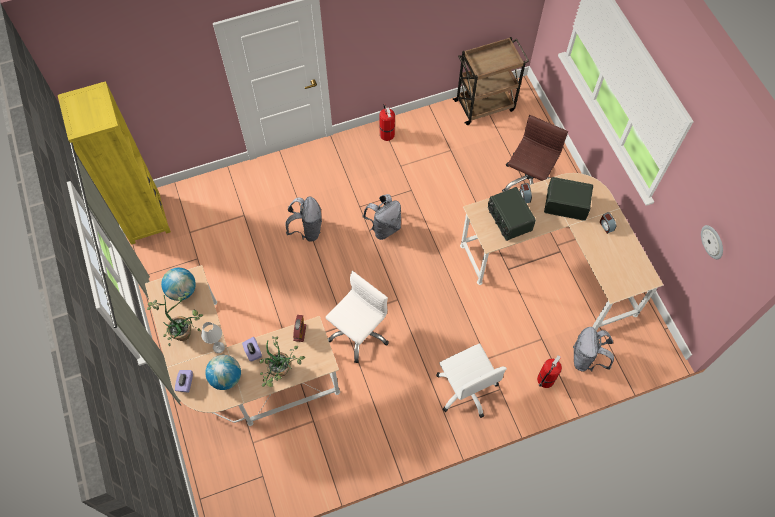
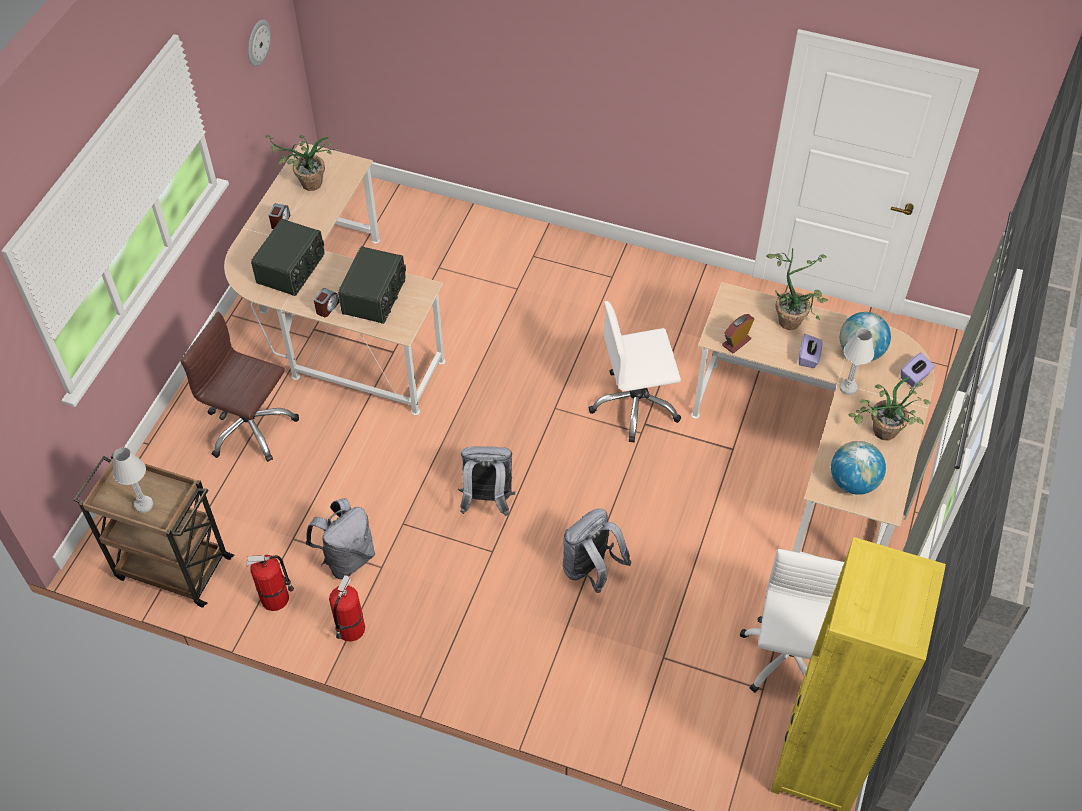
camera: 140 degrees left, 10 degrees down
(466, 389) = (567, 278): white office chair -> white office chair (788, 658)
(488, 57) = (143, 505): none -> white table lamp
(527, 181) = (250, 427): brown office chair -> brown office chair turned 45 degrees clockwise
(545, 380) = (478, 234): fire extinguisher -> fire extinguisher (276, 598)
(566, 204) = (292, 269): radio -> radio turned 120 degrees counterclockwise
(586, 358) = (415, 223): grey backpack -> grey backpack (347, 558)
(623, 258) = (305, 185): none -> potted plant

